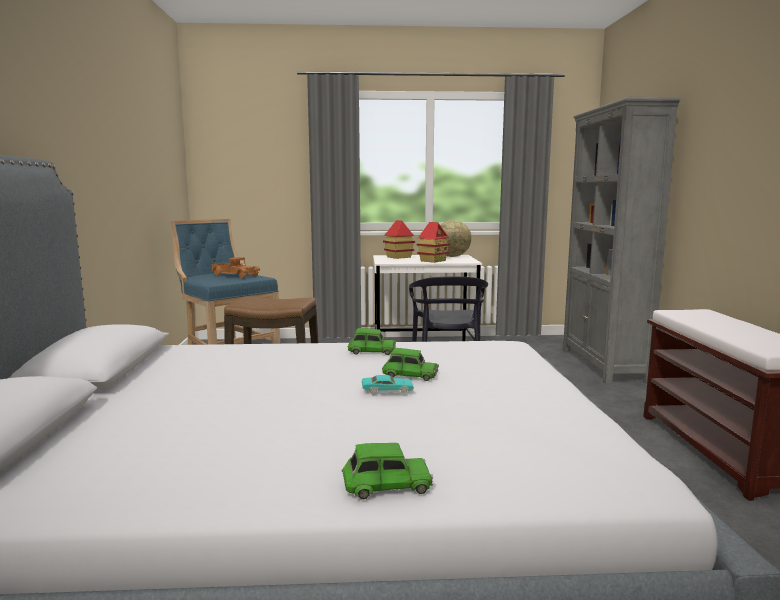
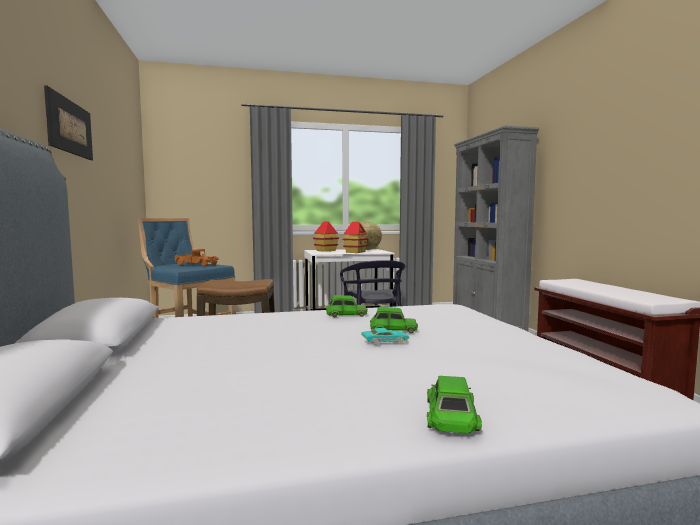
camera: 10 degrees left, 5 degrees down
(84, 128) = (70, 127): none -> picture
(386, 484) = (451, 416): green toy car -> green toy car turned 60 degrees counterclockwise

